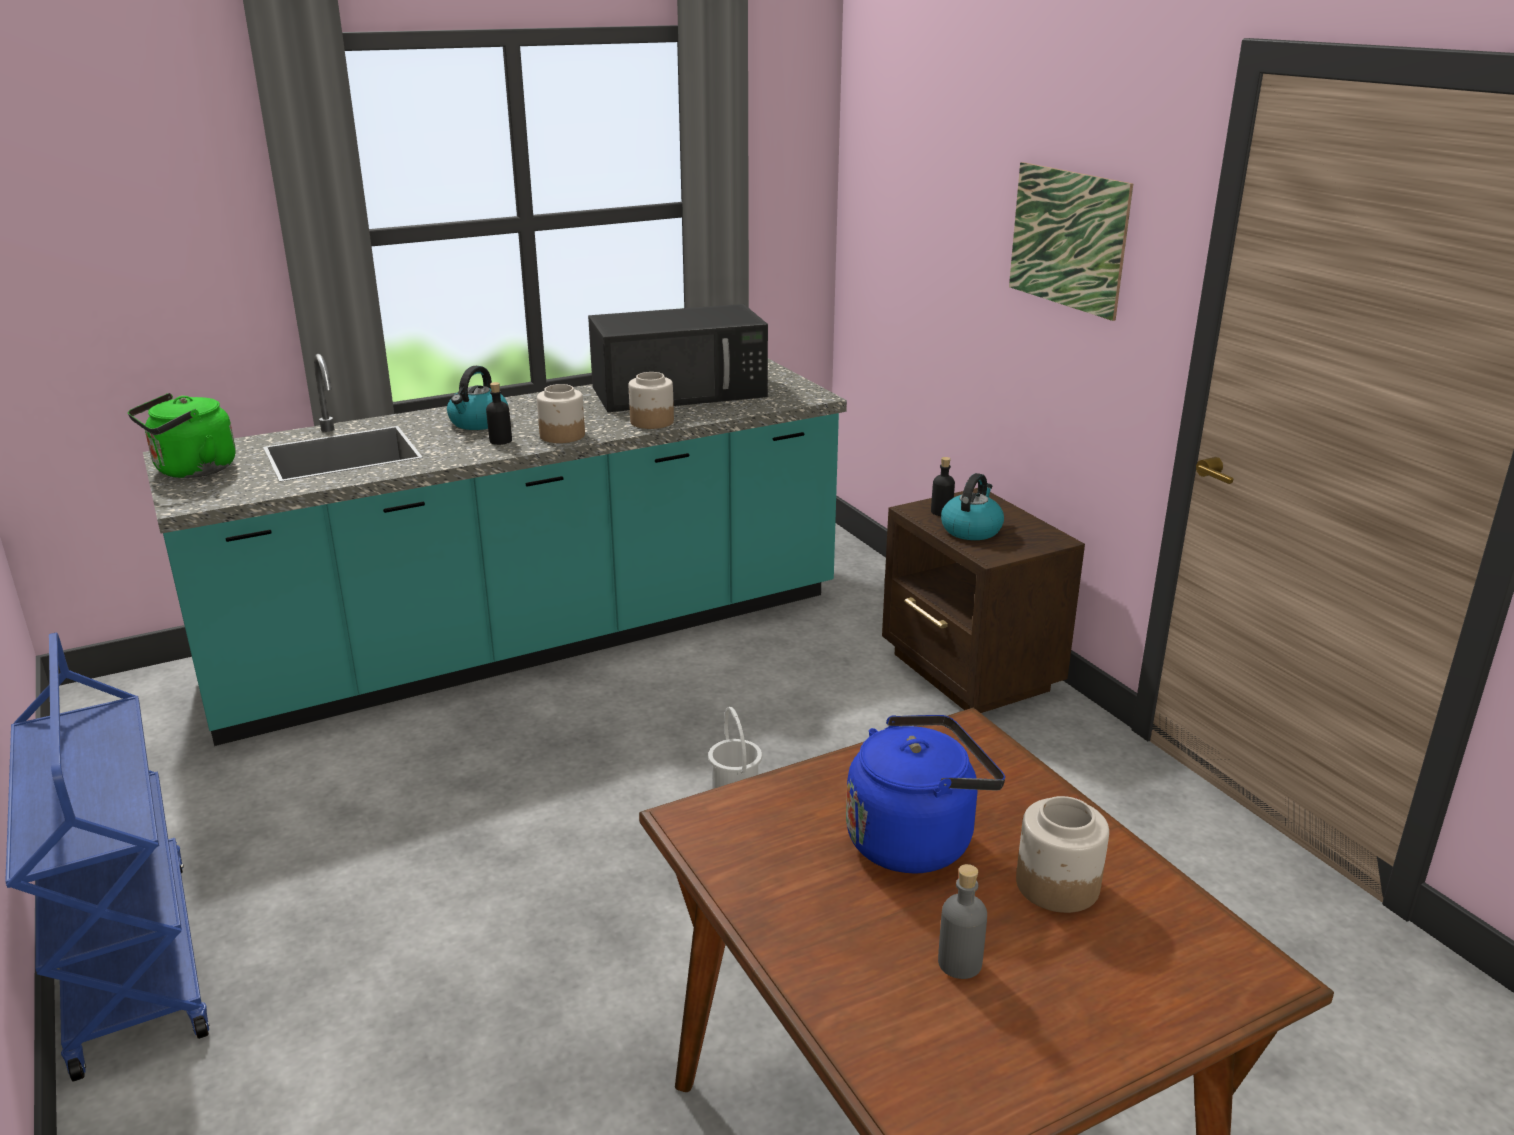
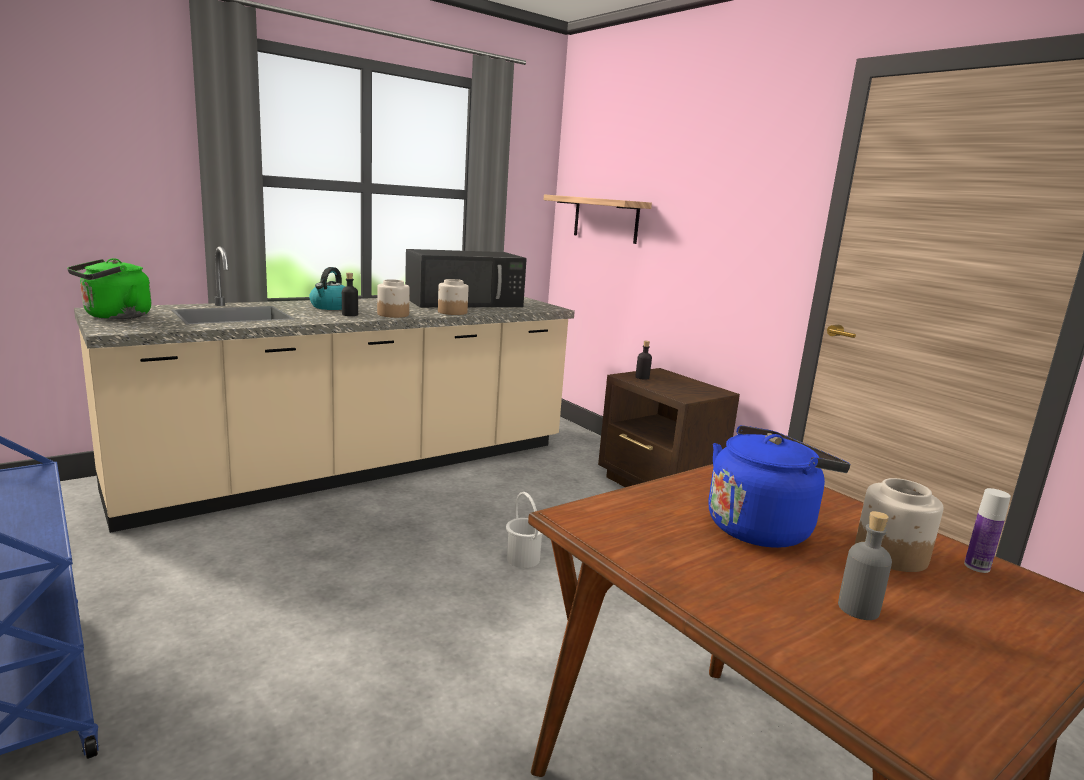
camera: 10 degrees left, 10 degrees down
(534, 641) = (357, 468): turquoise counter -> beige counter
(906, 238) = (605, 219): none -> shelf
(971, 529) = (665, 386): kettle -> none
(1067, 239) = (726, 201): picture -> none
(1159, 906) = (976, 567): none -> bottle

